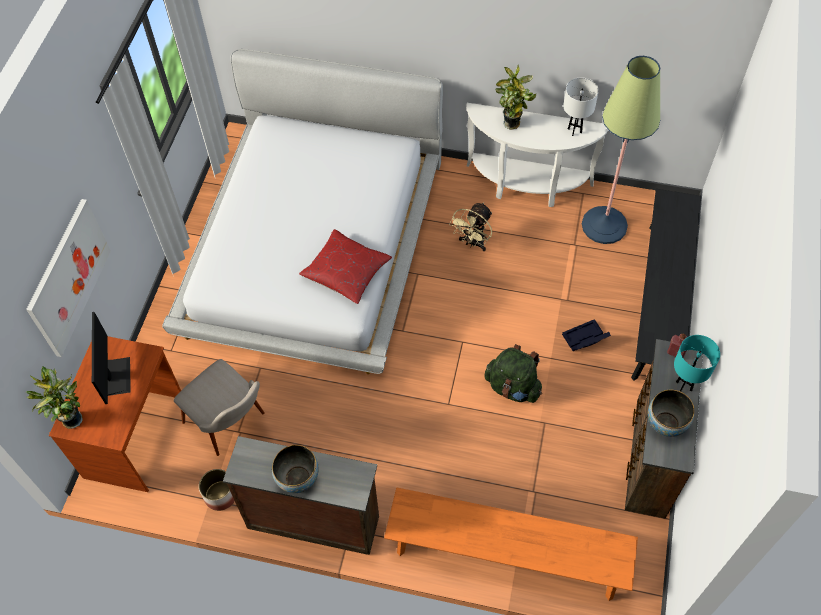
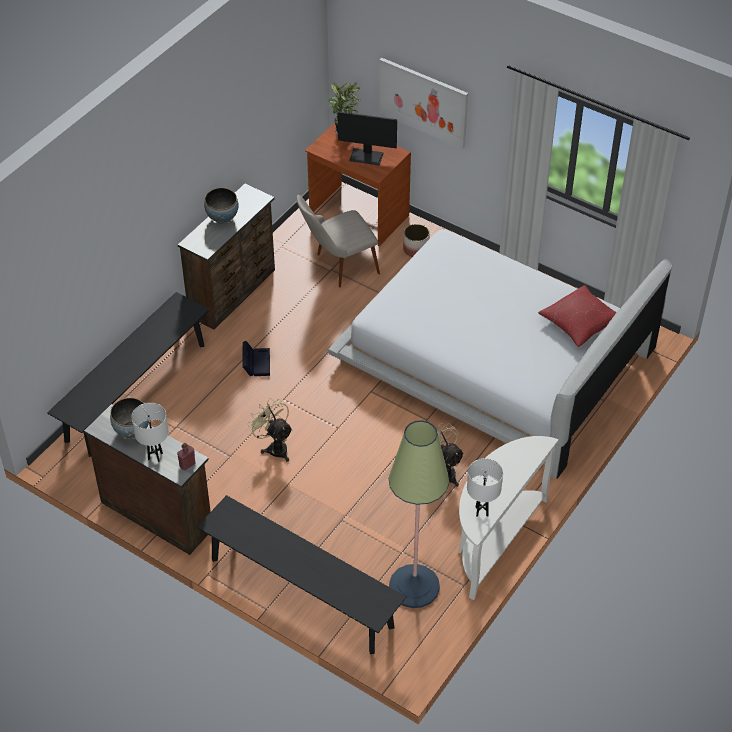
camera: 110 degrees right, 10 degrees down
(220, 495) = (283, 249): planter -> planter (416, 249)
(346, 272) = (415, 324): red pillow -> red pillow (580, 323)
(506, 557) = (136, 392): orange bench -> black bench
(512, 125) = (511, 464): potted plant -> none
(513, 387) = (274, 447): green backpack -> beige fan
(584, 339) = (293, 516): black storage box -> black storage box (256, 362)
(683, 386) = (155, 456): turquoise table lamp -> white table lamp

